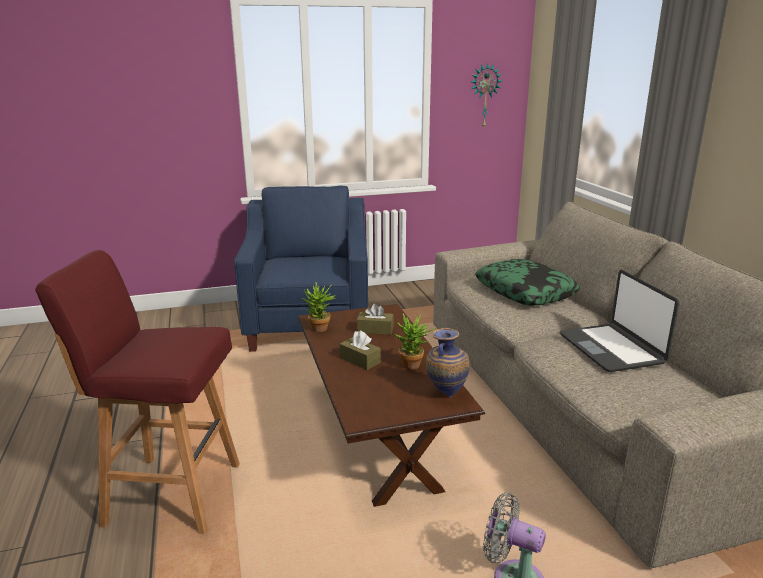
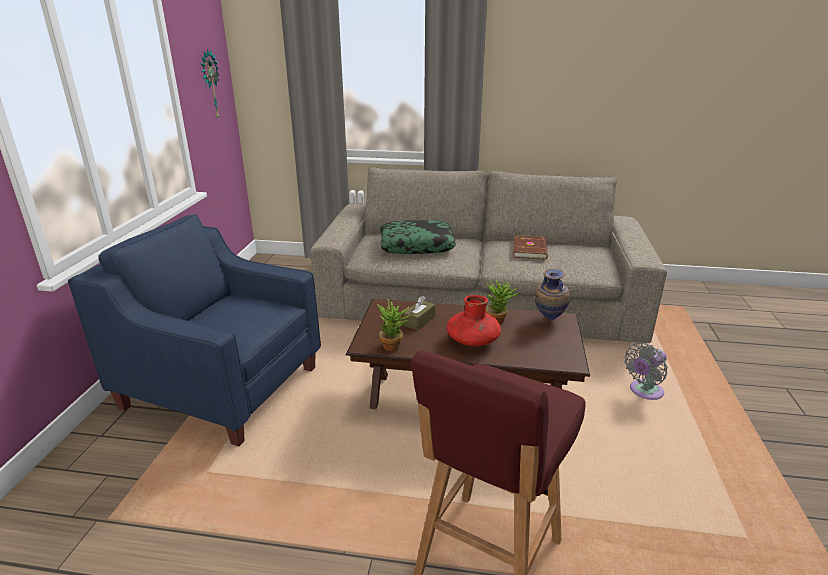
camera: 65 degrees left, 5 degrees up
(360, 360) = (472, 341): brown tissue box -> red vase
(612, 348) = (530, 249): laptop -> brown book

